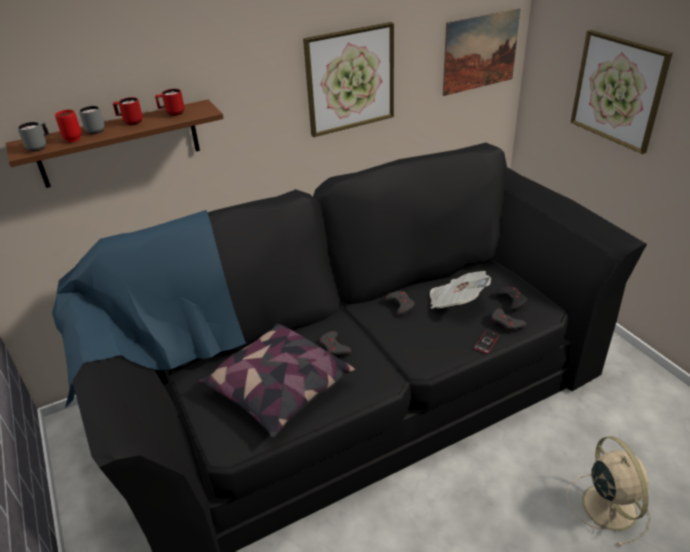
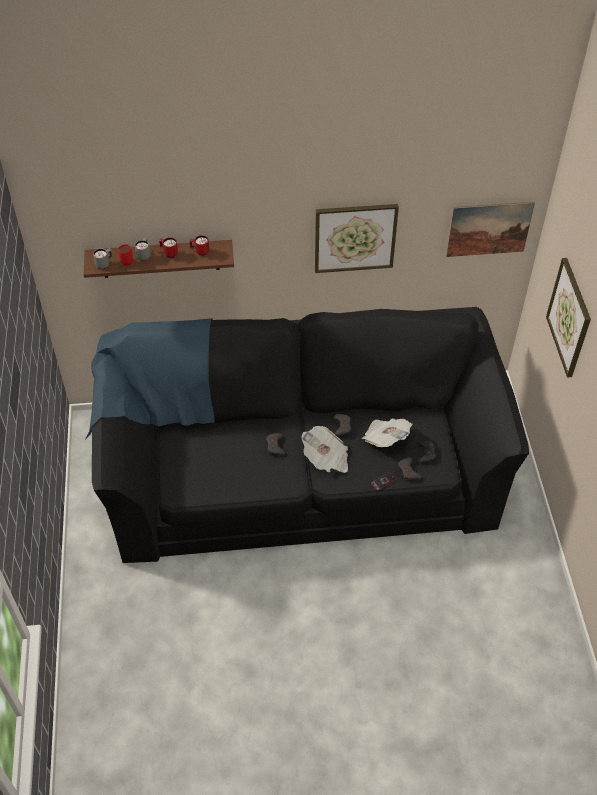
camera: 20 degrees right, 15 degrees up
(278, 391) = (223, 466): pillow -> none
(404, 341) = (326, 458): none -> newspaper
(607, 505) = (426, 621): beige fan -> none

